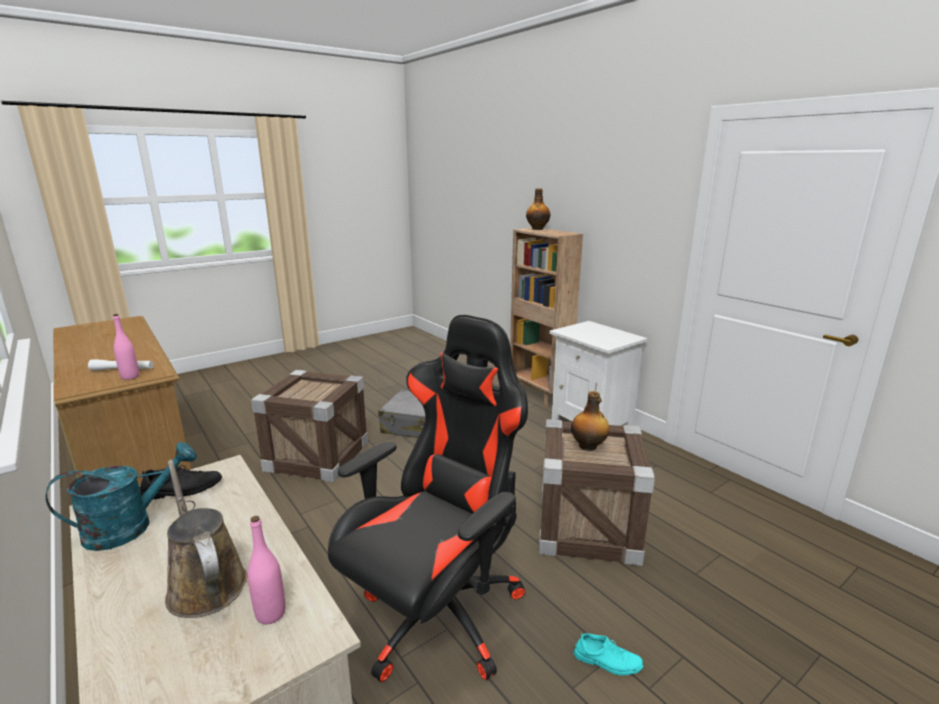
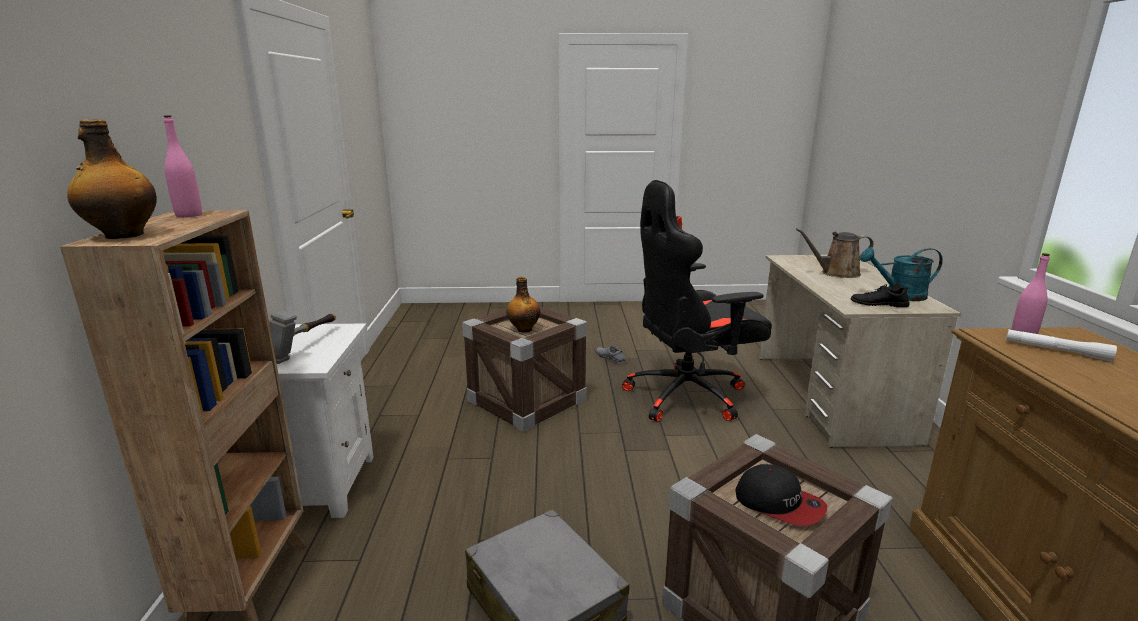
camera: 145 degrees left, 0 degrees up
(205, 583) = (836, 273): brown watering can -> brown watering can turned 90 degrees clockwise
(270, 614) = (802, 263): pink bottle -> pink bottle (189, 215)
(309, 390) = (779, 504): none -> cap
(592, 334) = (305, 347): none -> hammer
(607, 661) = (610, 358): turquoise shoe -> grey shoe

